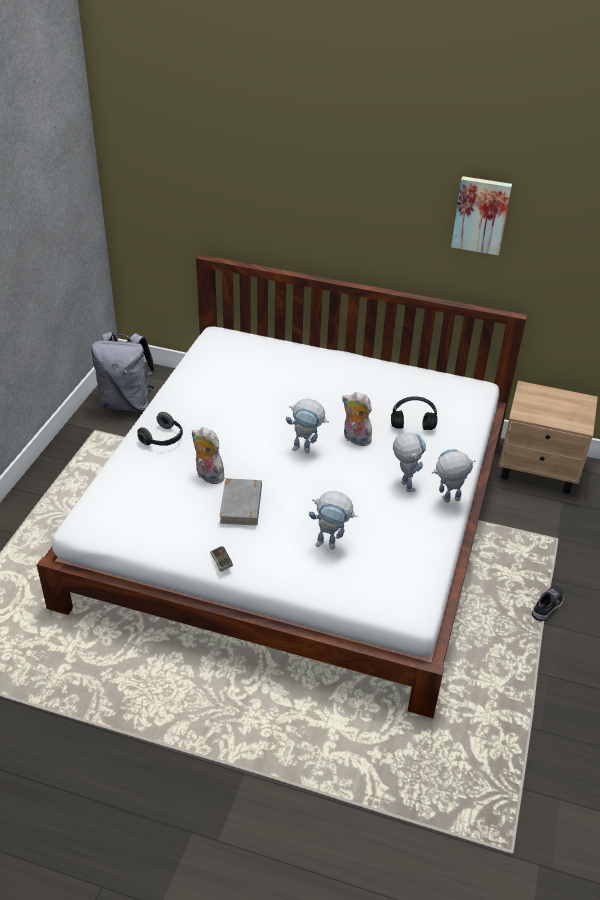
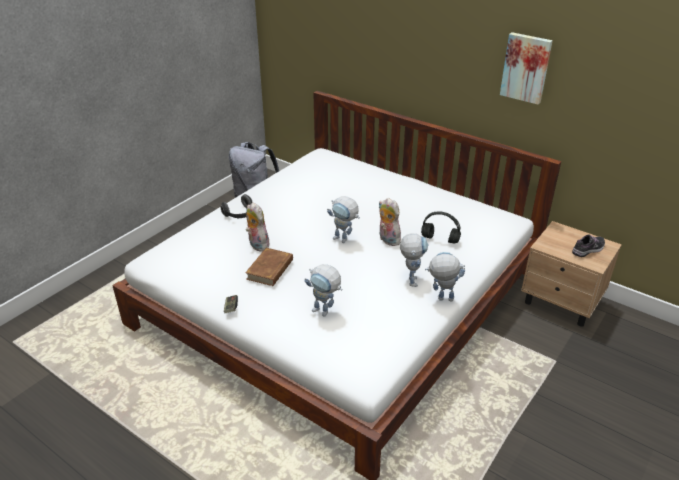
camera: 20 degrees right, 5 degrees down
(241, 505) = (270, 269): grey book -> brown book
(547, 605) = (522, 414): shoe -> shoe (588, 249)

